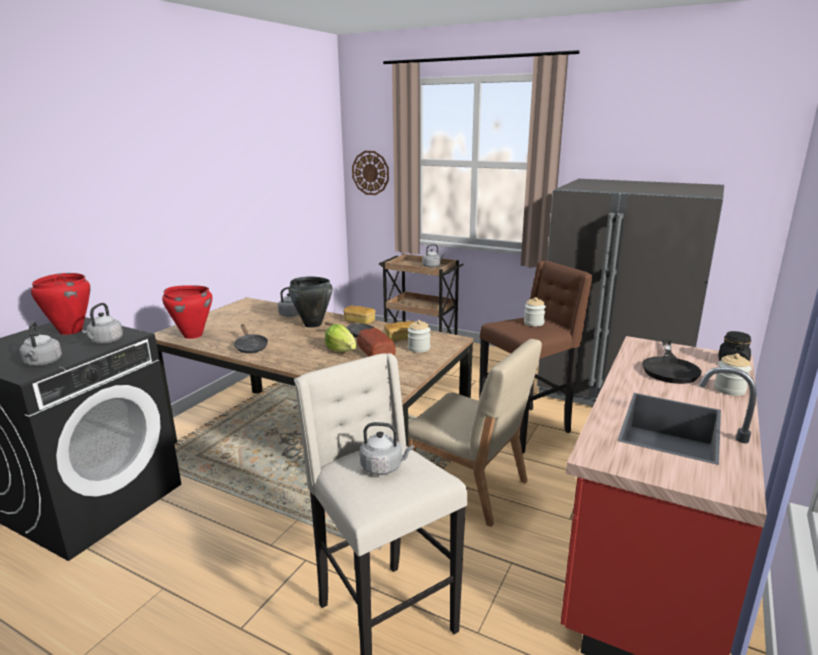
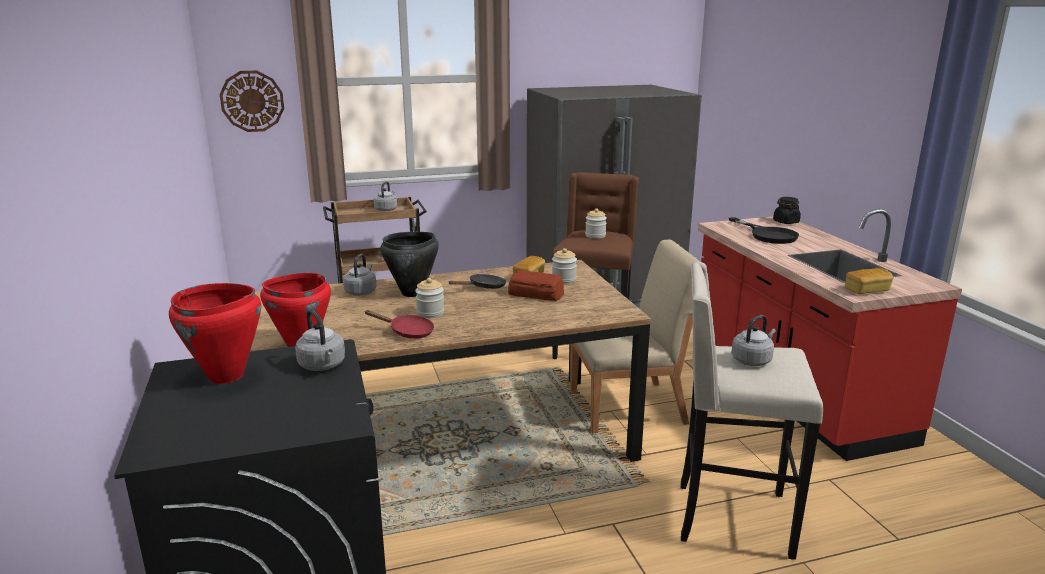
camera: 45 degrees left, 0 degrees up
(43, 363) = (322, 410): grey kettle -> none
(250, 347) = (407, 332): black frying pan -> red frying pan
(341, 350) = (505, 304): lettuce -> none
(359, 321) = (452, 276): bread -> bread (867, 290)
(729, 389) = (819, 237): jar -> jar (430, 313)

